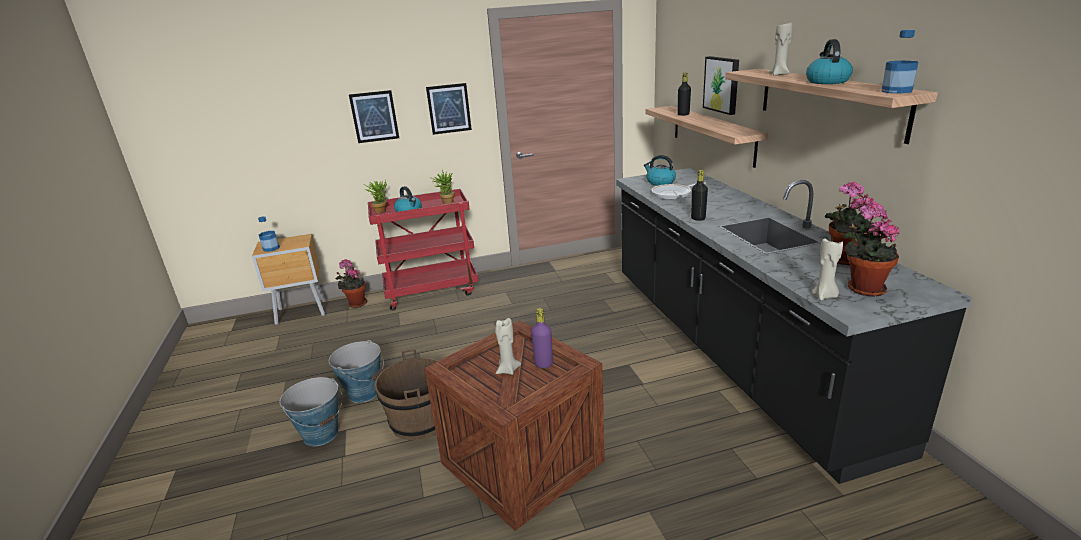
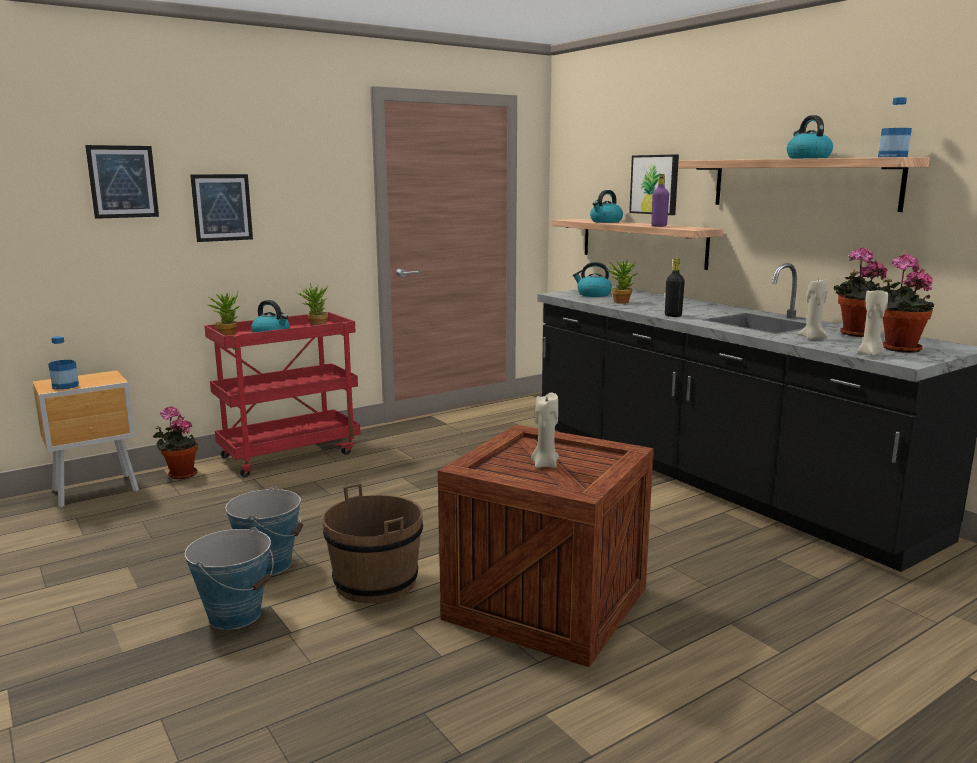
camera: 20 degrees left, 10 degrees down
(449, 108) = (318, 205): picture -> picture (123, 181)
(543, 364) = (583, 456): purple bottle -> purple bottle (659, 226)
(673, 194) = (621, 301): frying pan -> potted plant
(683, 114) = (605, 222): black bottle -> kettle
(779, 74) = (744, 159): beige candle -> beige candle (812, 338)

